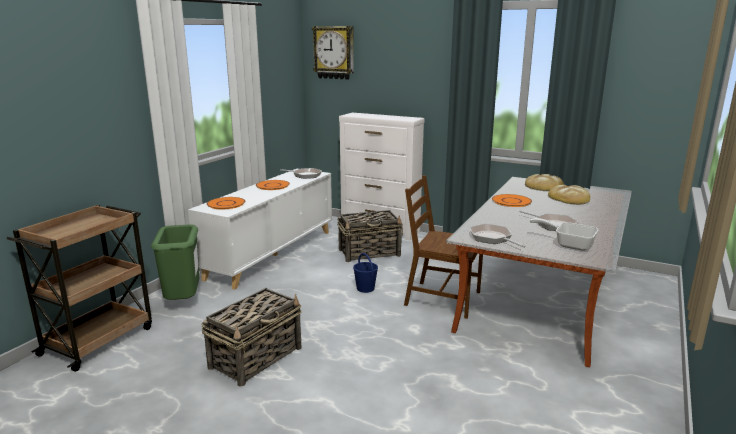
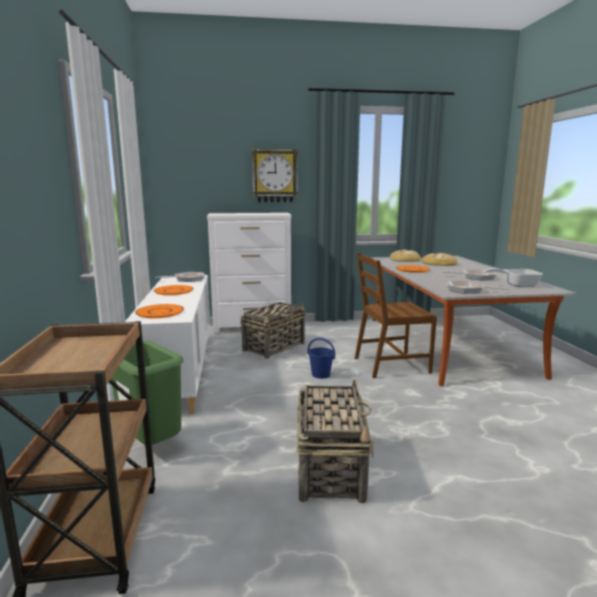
camera: 35 degrees left, 5 degrees down
(334, 52) = (184, 152): wall clock -> wall clock (275, 176)

